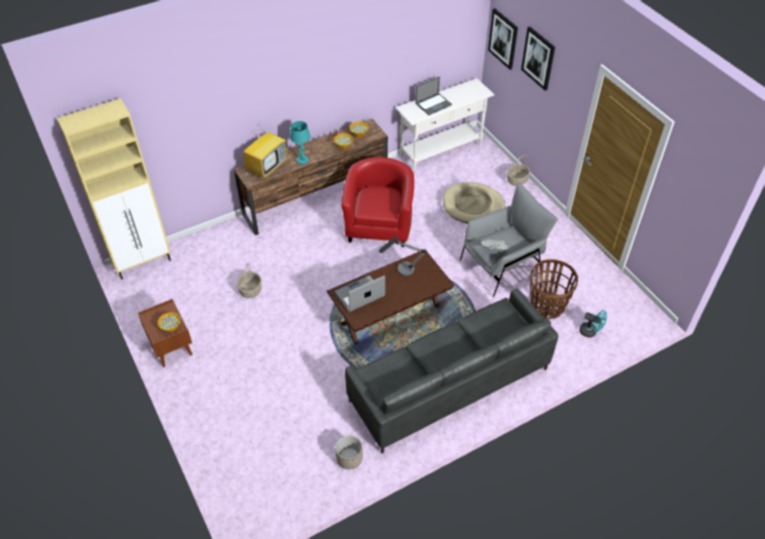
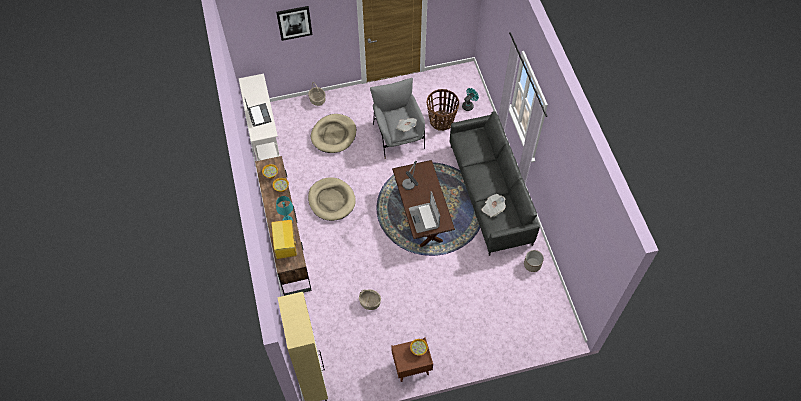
camera: 75 degrees left, 10 degrees up
(267, 167) = (286, 247): television -> television turned 150 degrees counterclockwise
(379, 225) = (331, 200): red armchair -> beige dog bed
(397, 365) = (492, 208): none -> newspaper
(503, 38) = (250, 37): picture -> none

